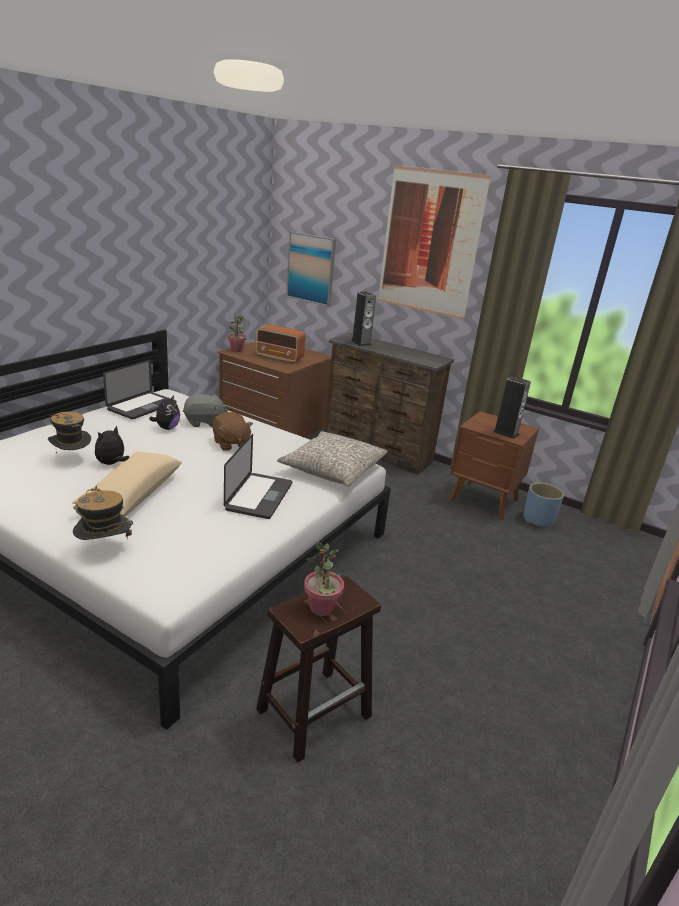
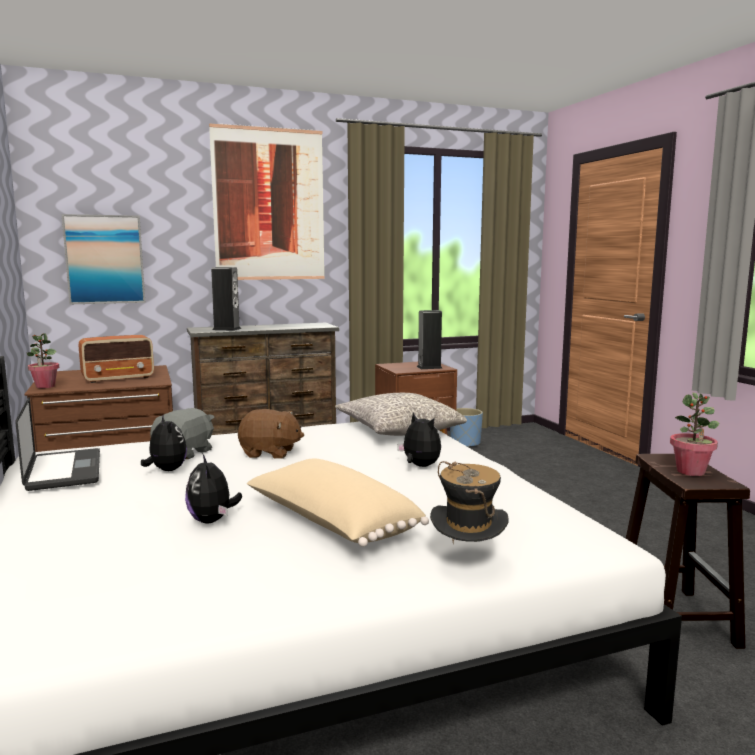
camera: 50 degrees left, 15 degrees down
(72, 459) = (151, 543): hat -> none
(259, 496) = (419, 466): laptop -> plush toy

